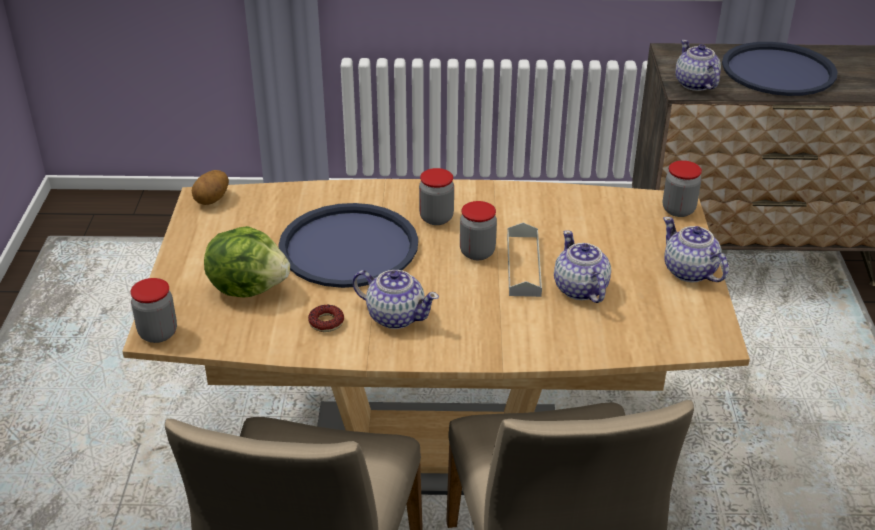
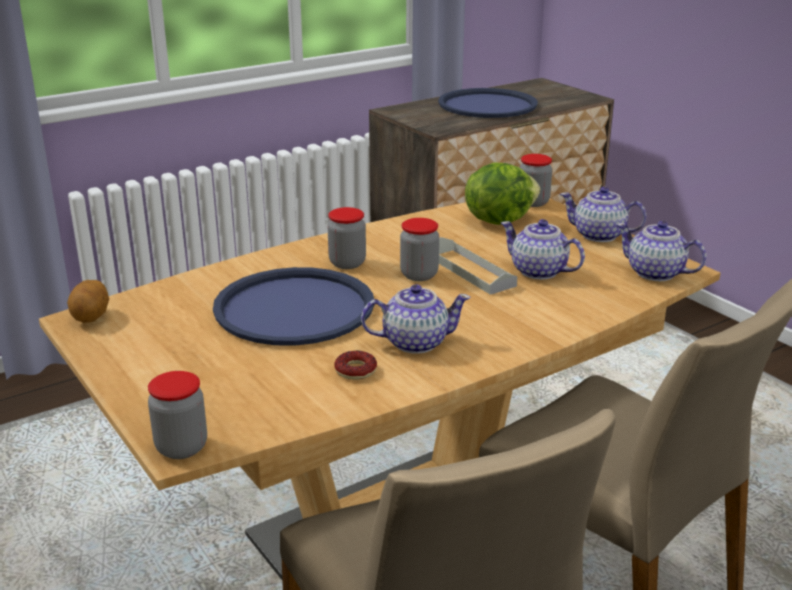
camera: 35 degrees left, 10 degrees down
(249, 287) = (233, 372): lettuce -> lettuce (498, 220)
(695, 84) = (441, 124): teapot -> teapot (656, 273)

